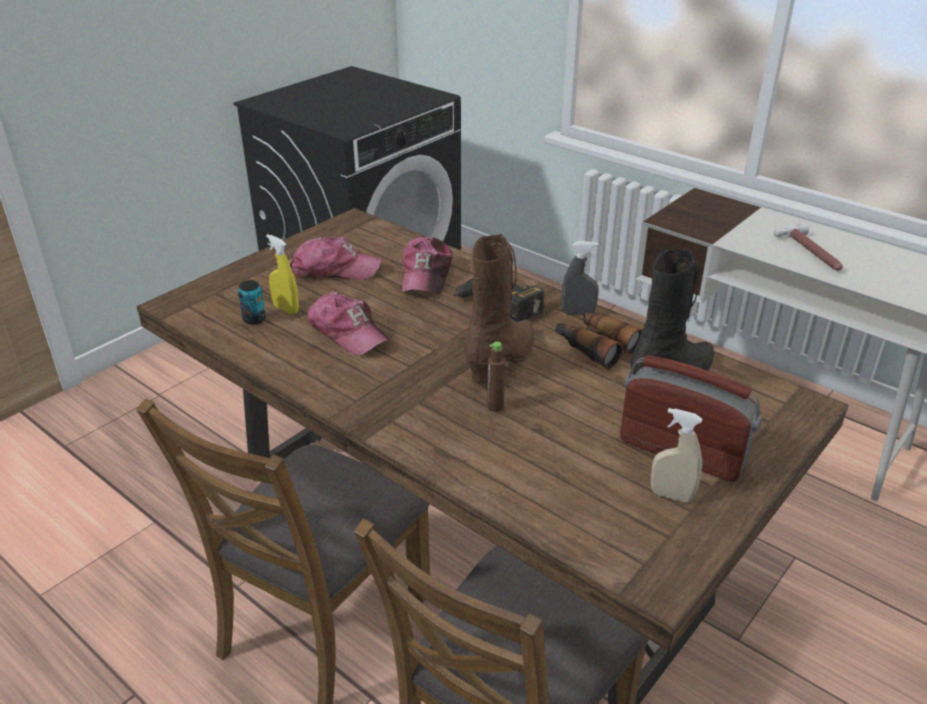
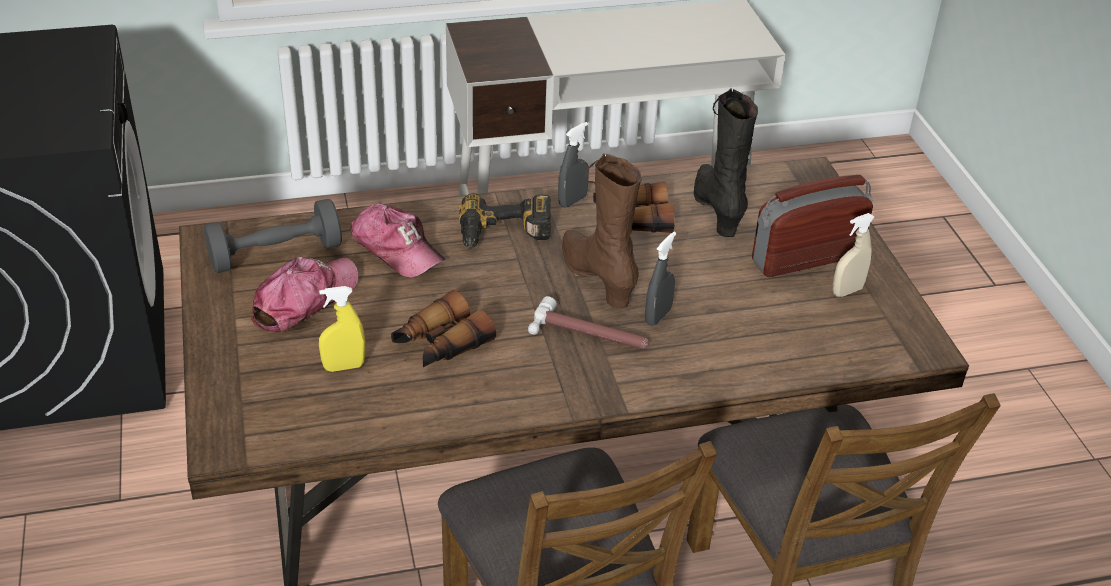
camera: 55 degrees left, 5 degrees up
(254, 319) = (336, 396): can -> none
(348, 332) = (440, 345): cap -> binoculars
(365, 243) = (276, 255): none -> grey dumbbell
(495, 407) = (658, 316): brown bottle -> grey spray bottle
(811, 253) = (627, 43): hammer -> hammer (589, 336)

